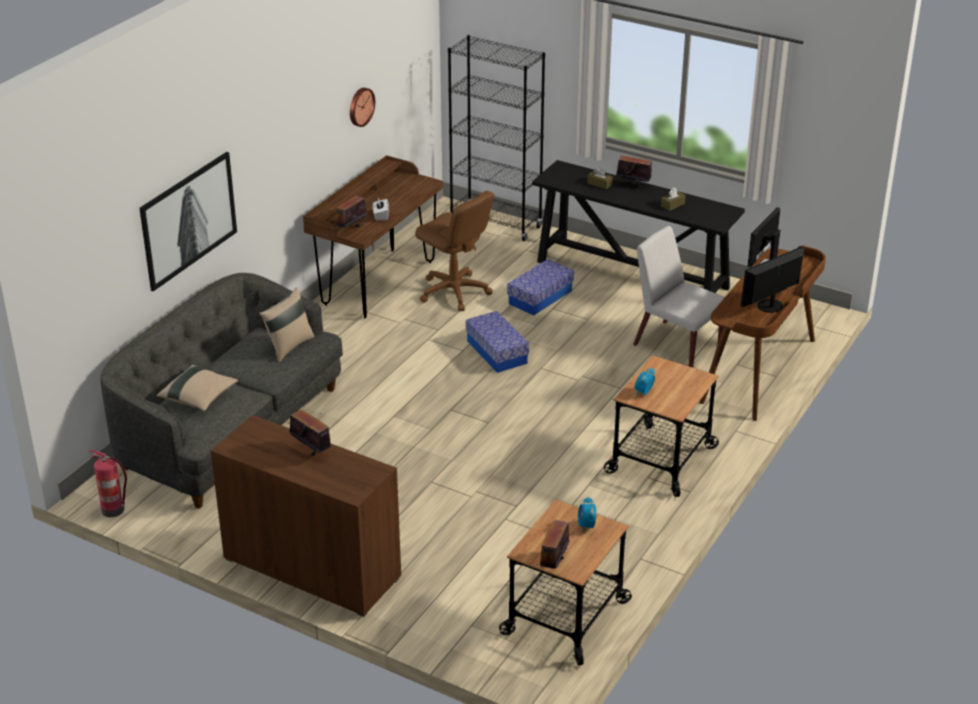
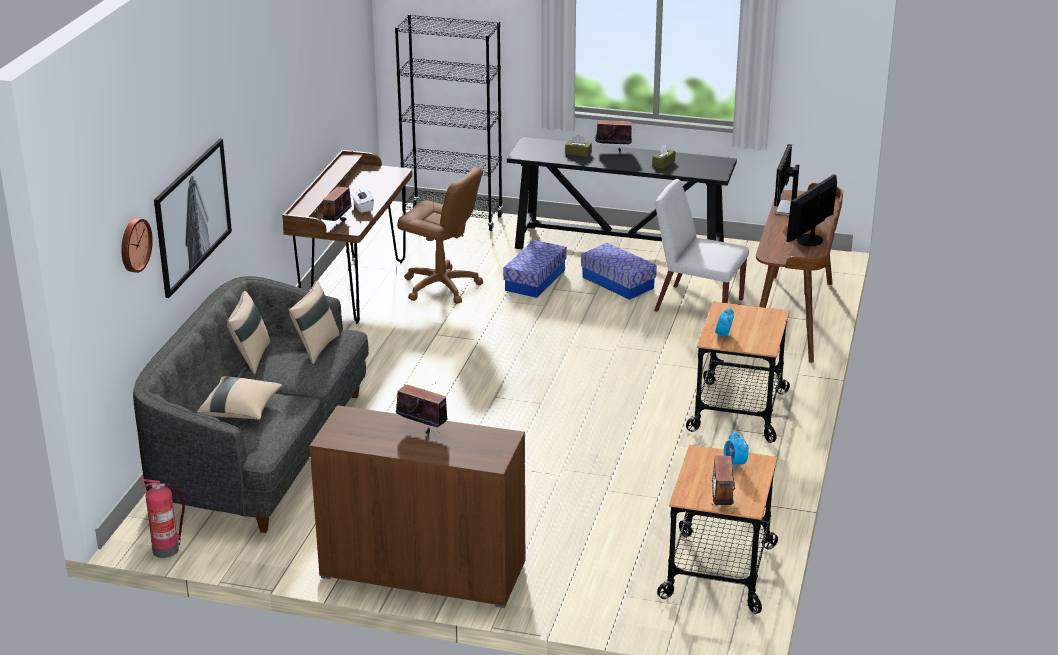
camera: 15 degrees left, 5 degrees down
(231, 348) = (251, 358): none -> beige pillow
(360, 106) = (318, 94): wall clock -> wall clock (134, 245)
(497, 352) = (516, 336): storage box -> storage box (618, 282)

